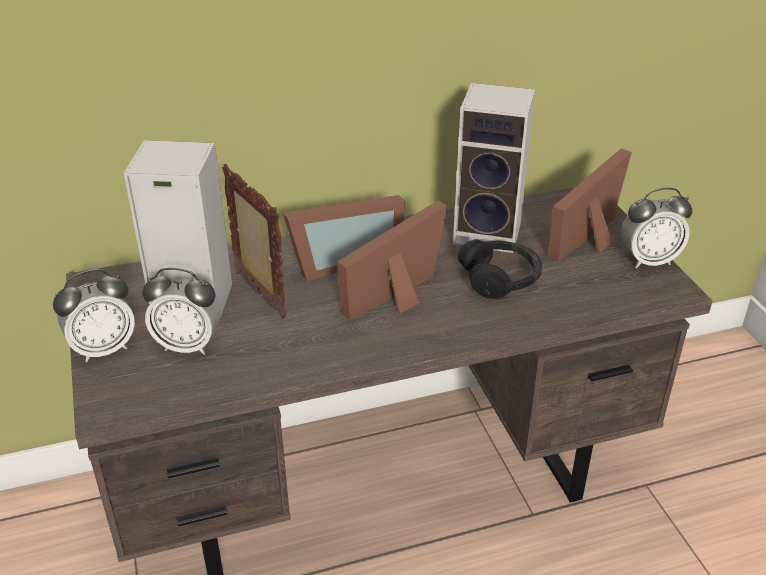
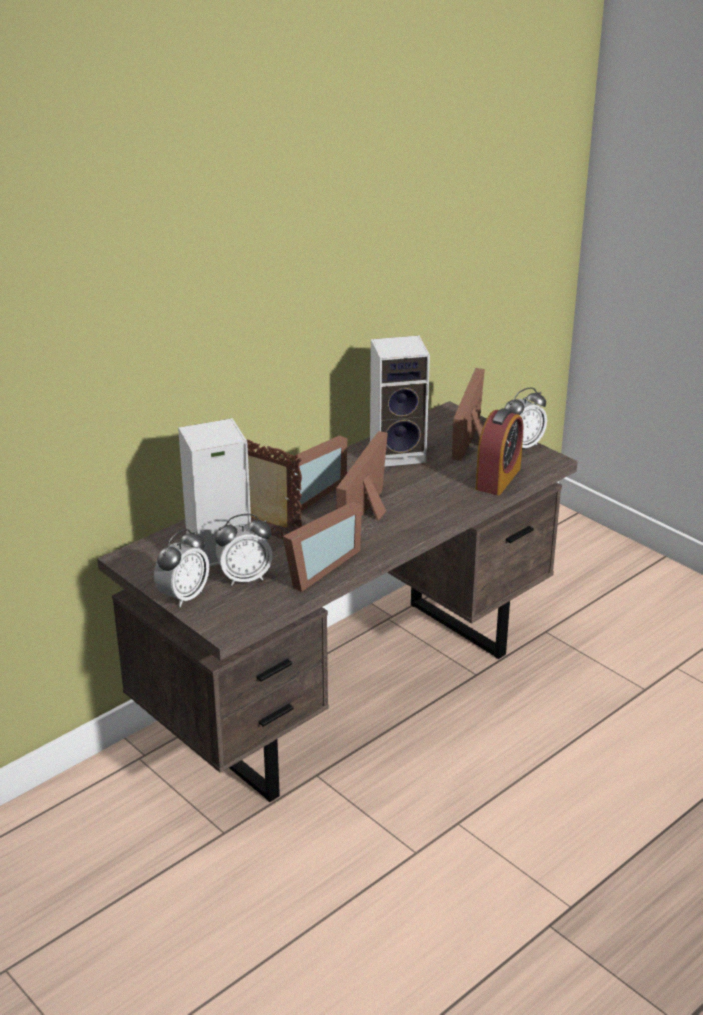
camera: 25 degrees left, 5 degrees down
(277, 356) = (316, 567): none -> picture frame
(500, 278) = (430, 481): black headphones -> none
(589, 297) = (498, 478): none -> alarm clock

